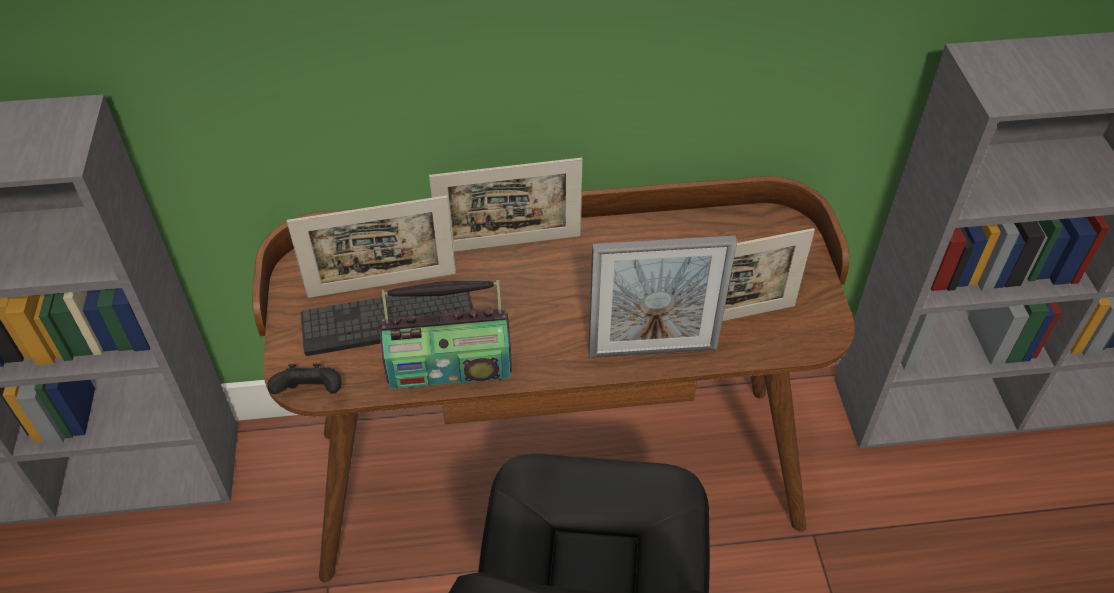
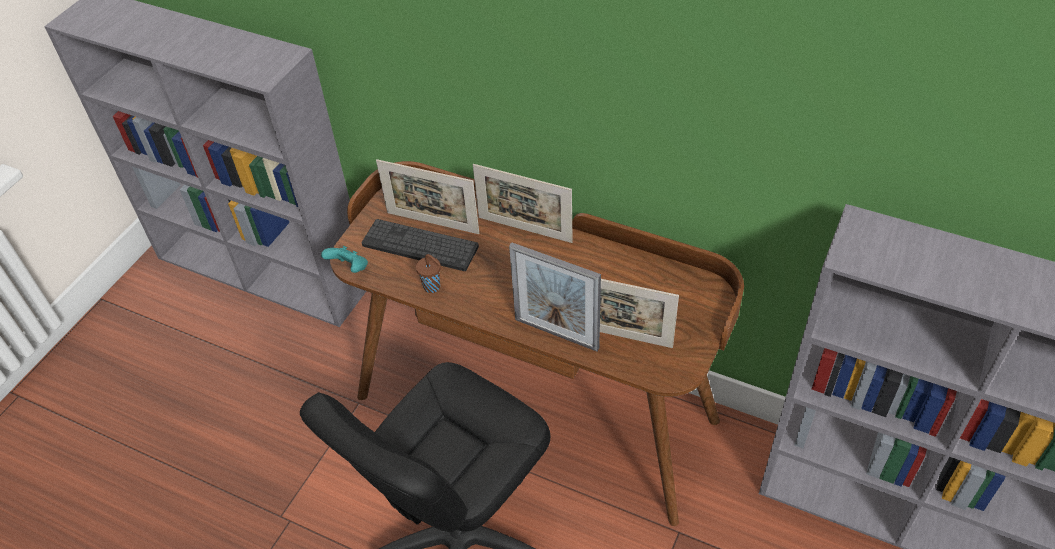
camera: 35 degrees right, 0 degrees up
(311, 393) = (349, 268): black game controller -> turquoise game controller
(449, 366) = (433, 287): radio -> brown cup

